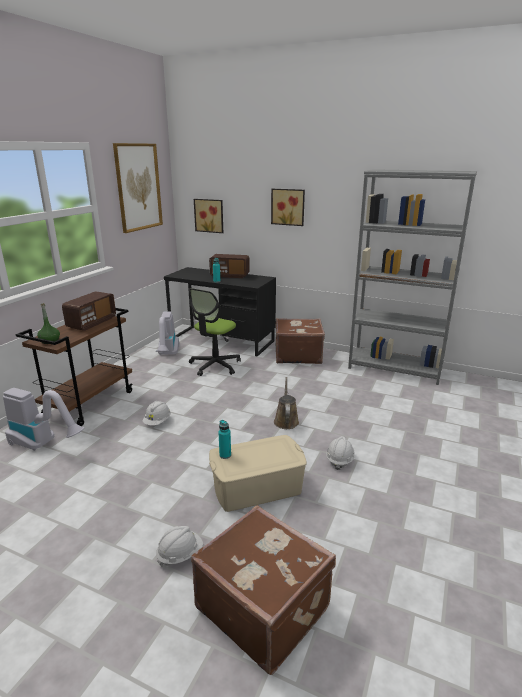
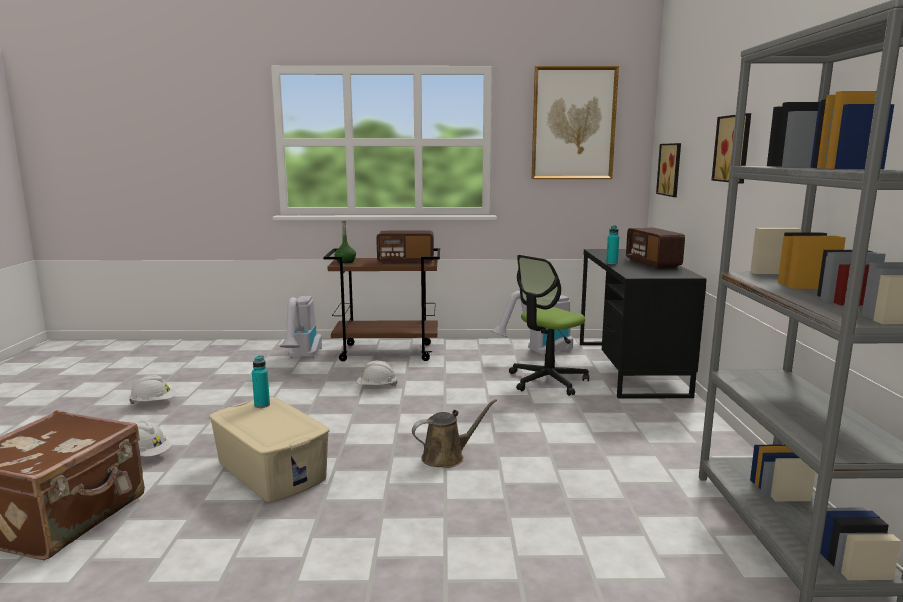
camera: 65 degrees right, 10 degrees down
(215, 365) = (547, 381): office chair -> office chair turned 45 degrees counterclockwise
(297, 355) = (673, 424): brown suitcase -> none
(339, 460) = (369, 520): white hard hat -> white hard hat (153, 403)

